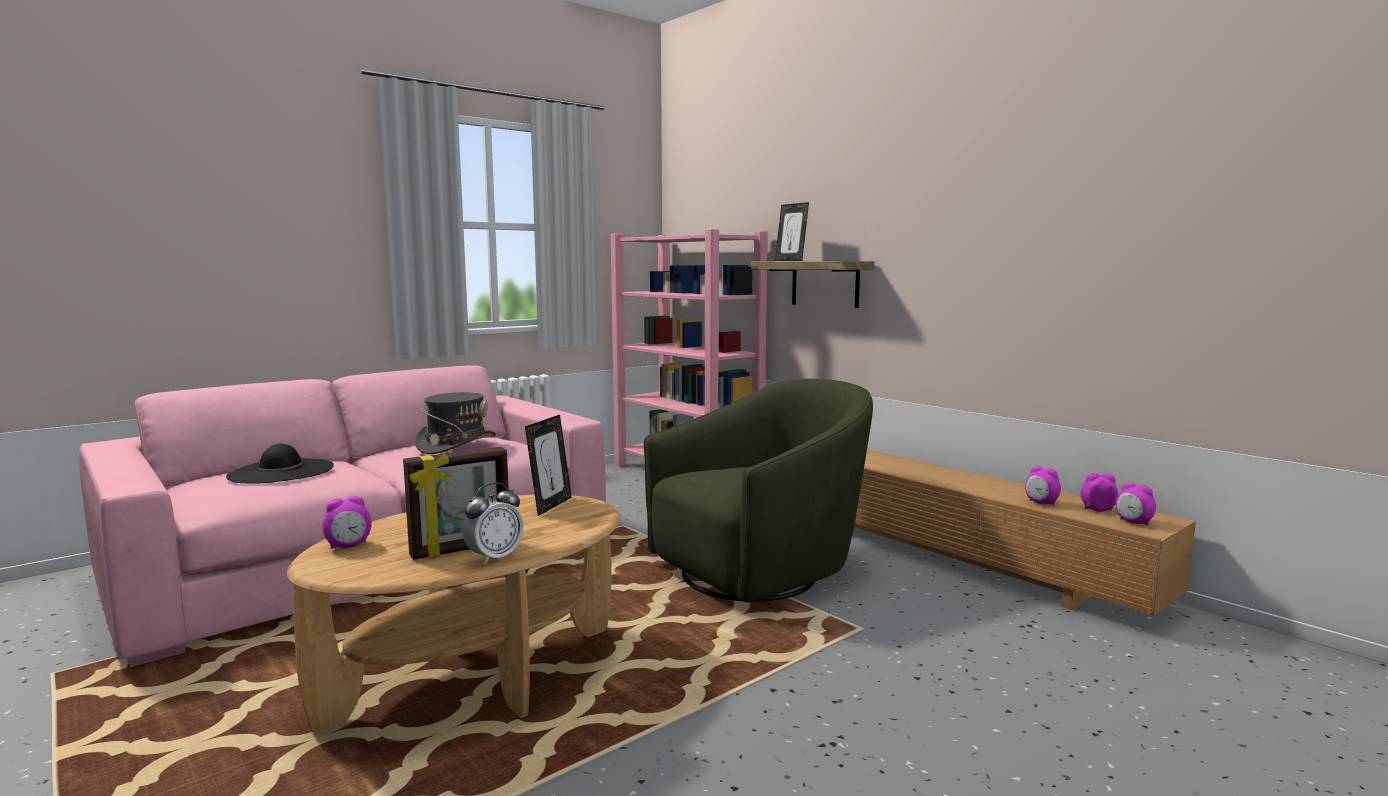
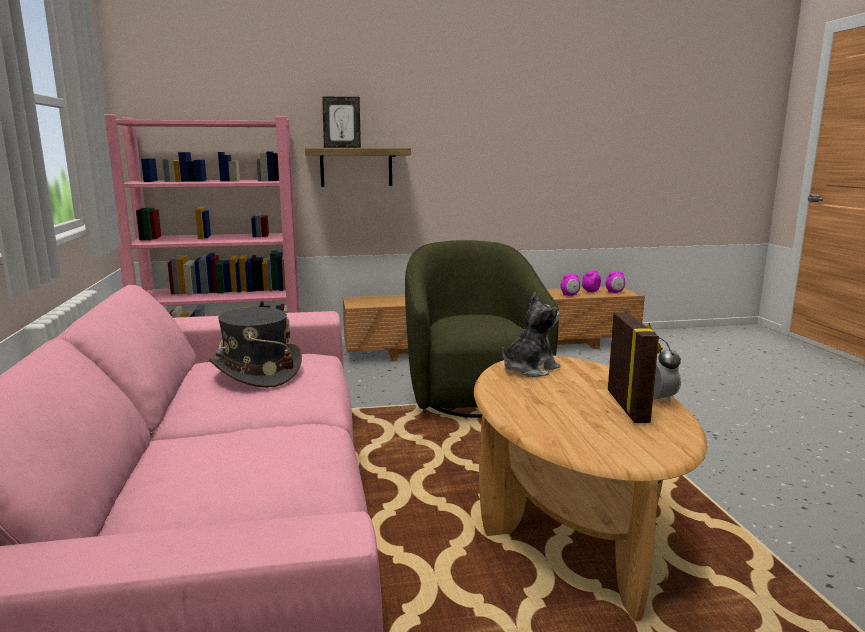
camera: 60 degrees left, 5 degrees up
(281, 471) = (230, 462): black hat -> none
(349, 546) = (590, 445): alarm clock -> none
(550, 506) = (529, 369): picture frame -> plush toy

